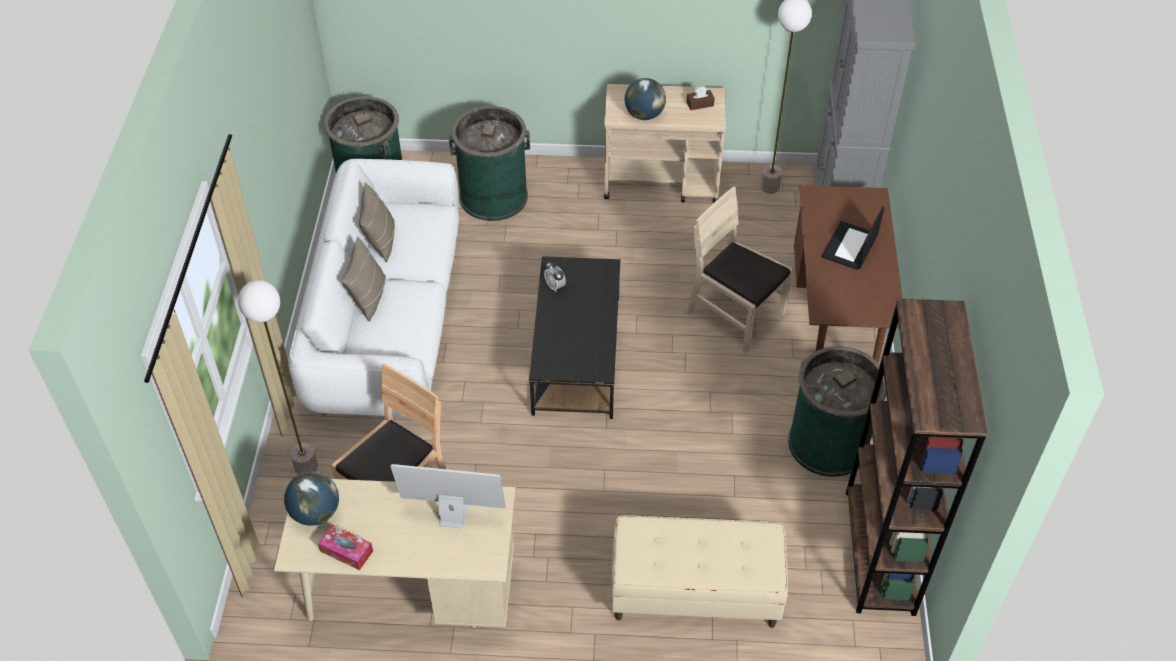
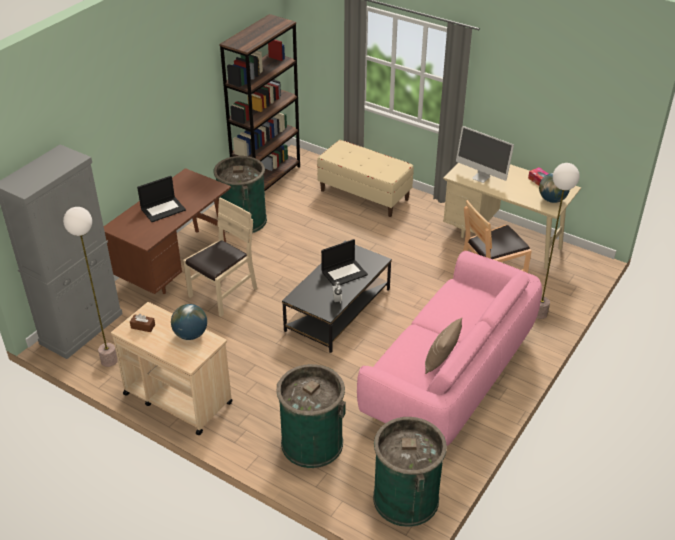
camera: 150 degrees left, 10 degrees down
(368, 298) = (469, 325): beige pillow -> none
(387, 323) = (449, 377): white sofa -> pink sofa
(575, 329) = (344, 273): none -> laptop
(735, 315) = (223, 293): beige chair -> beige chair turned 120 degrees counterclockwise

